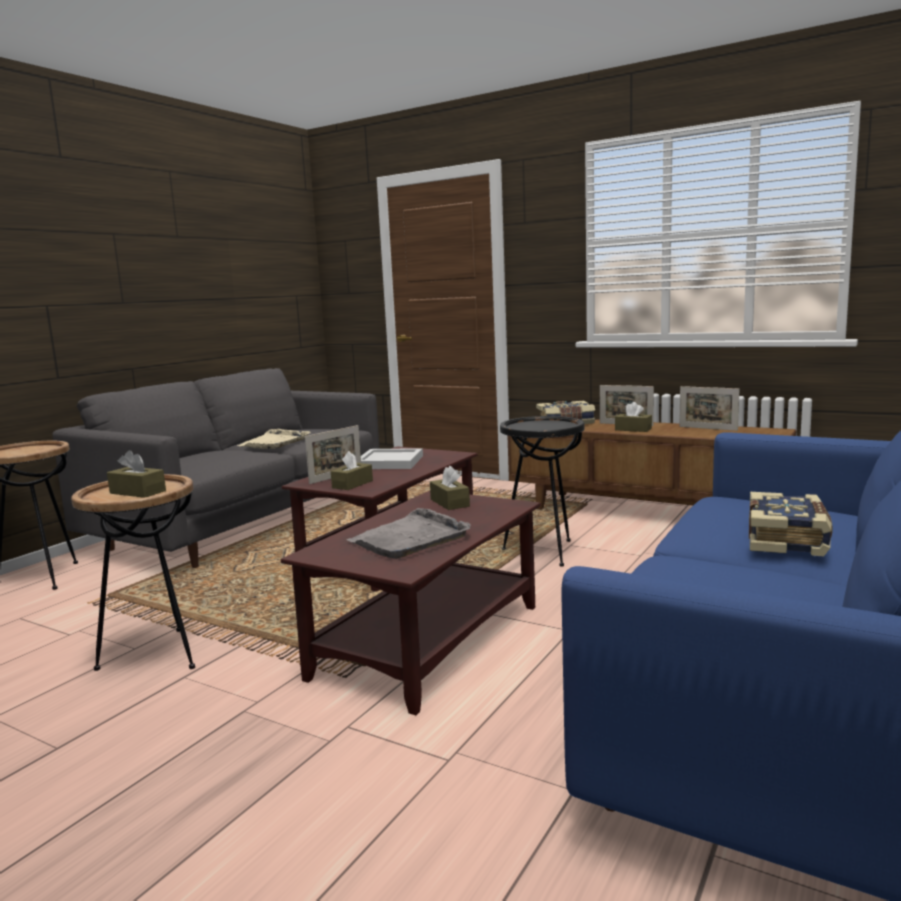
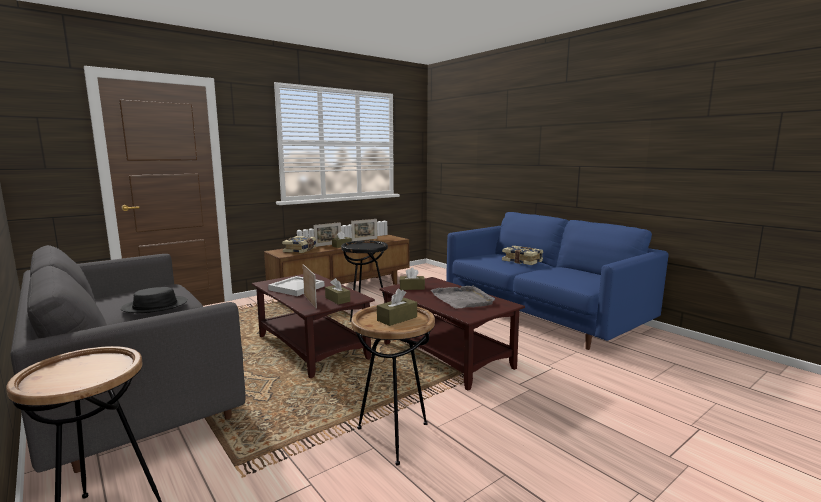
camera: 70 degrees left, 0 degrees up
(275, 442) = (155, 306): beige tray -> black hat

